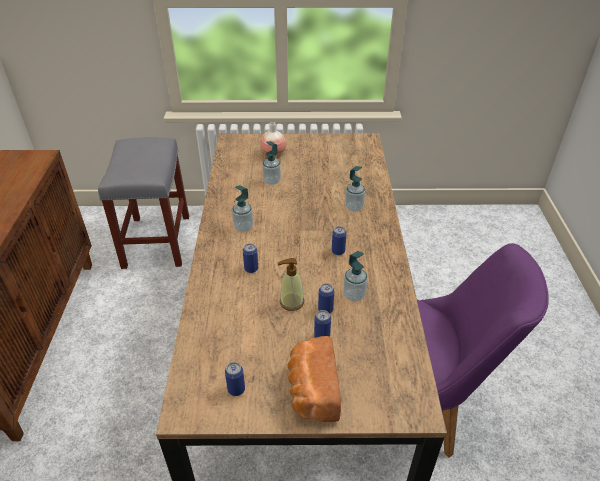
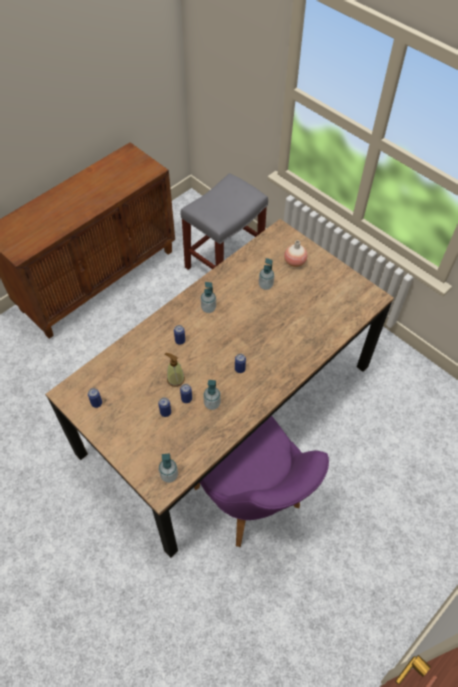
camera: 45 degrees right, 15 degrees up
(312, 390) = (127, 435): bread -> none
(354, 207) = (290, 346): soap dispenser -> soap dispenser (169, 475)

